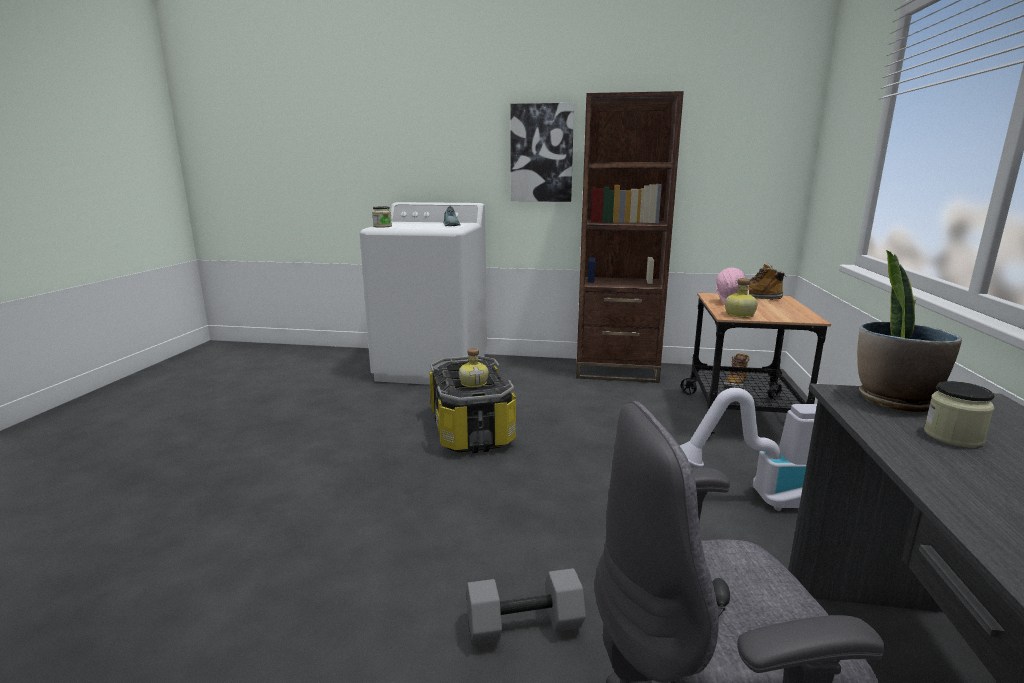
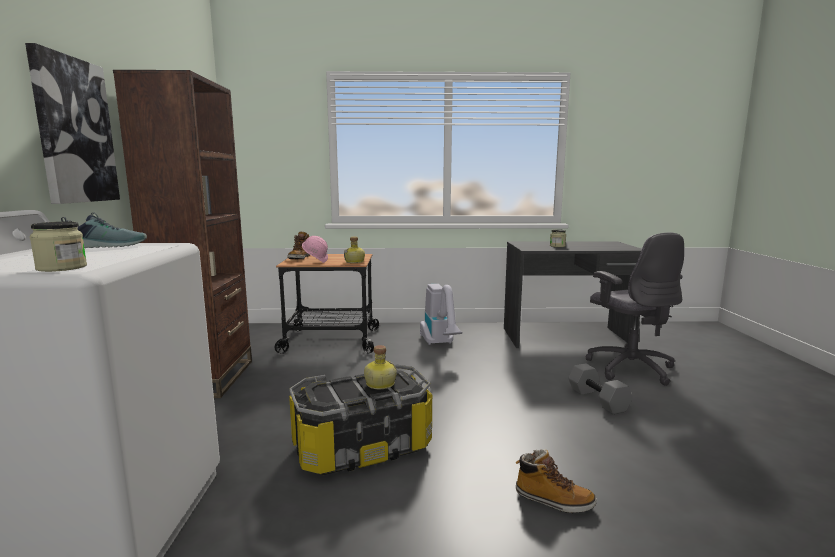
camera: 100 degrees left, 5 degrees down
(735, 383) = (263, 337): boot -> boot (553, 500)
(893, 400) = (530, 246): potted plant -> none

